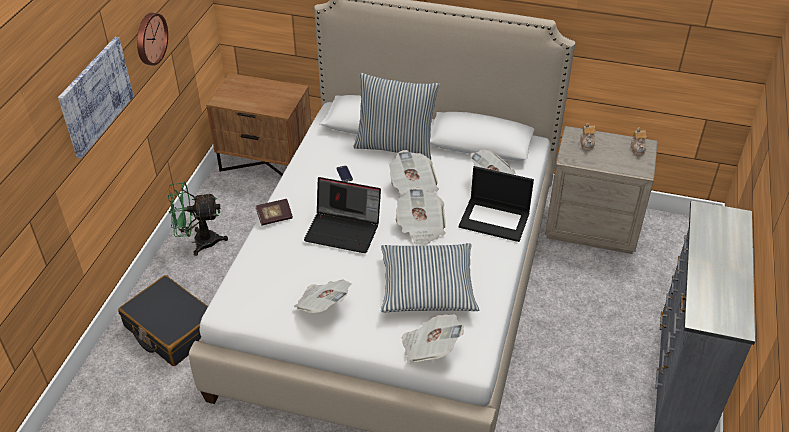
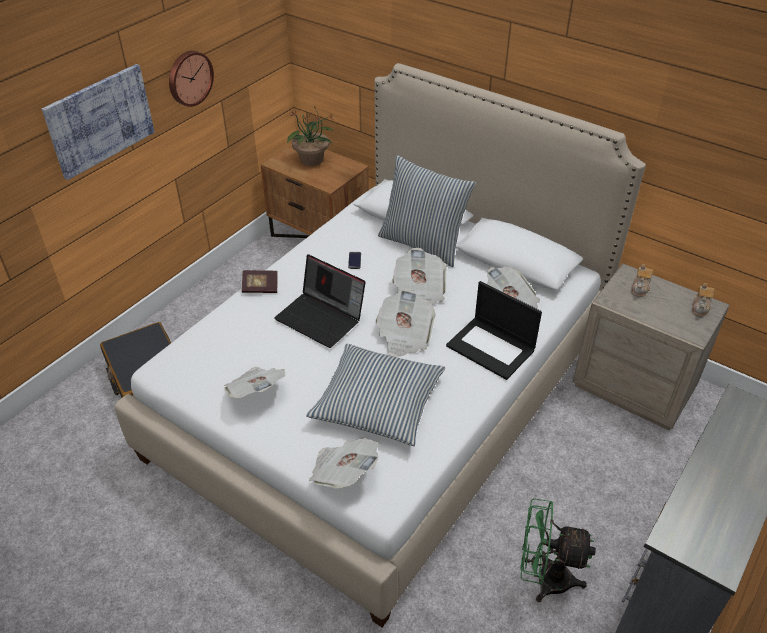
camera: 20 degrees right, 0 degrees up
(199, 242) = (217, 299): green fan -> green fan (544, 578)
(254, 91) = (312, 160): none -> potted plant

